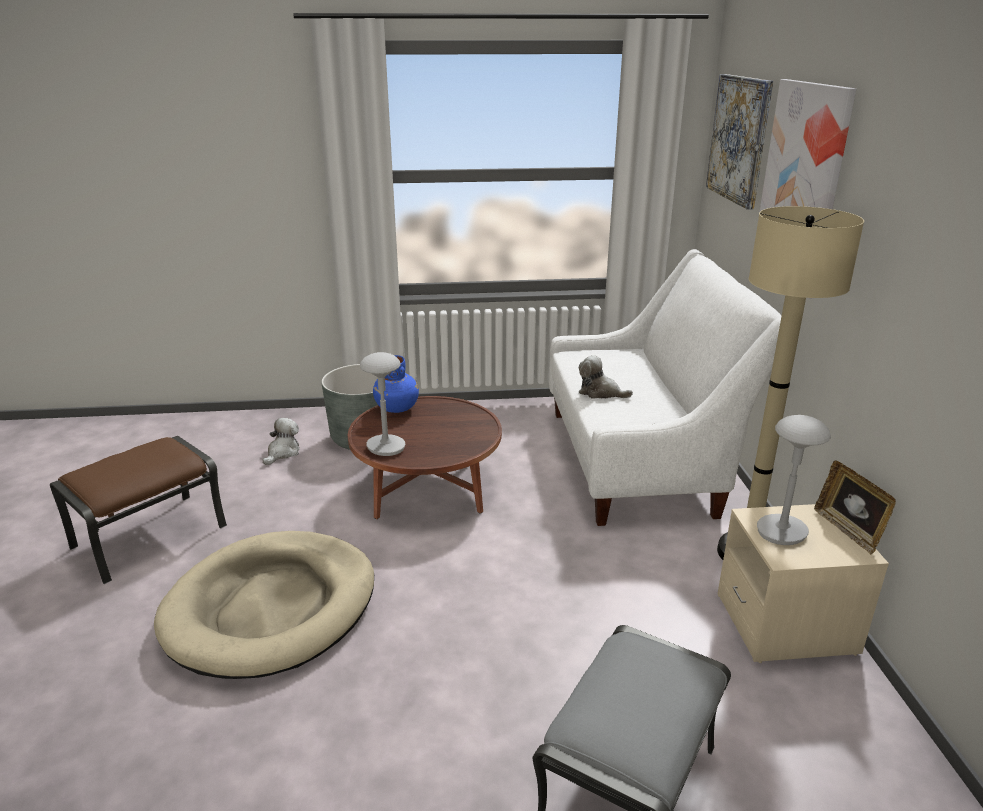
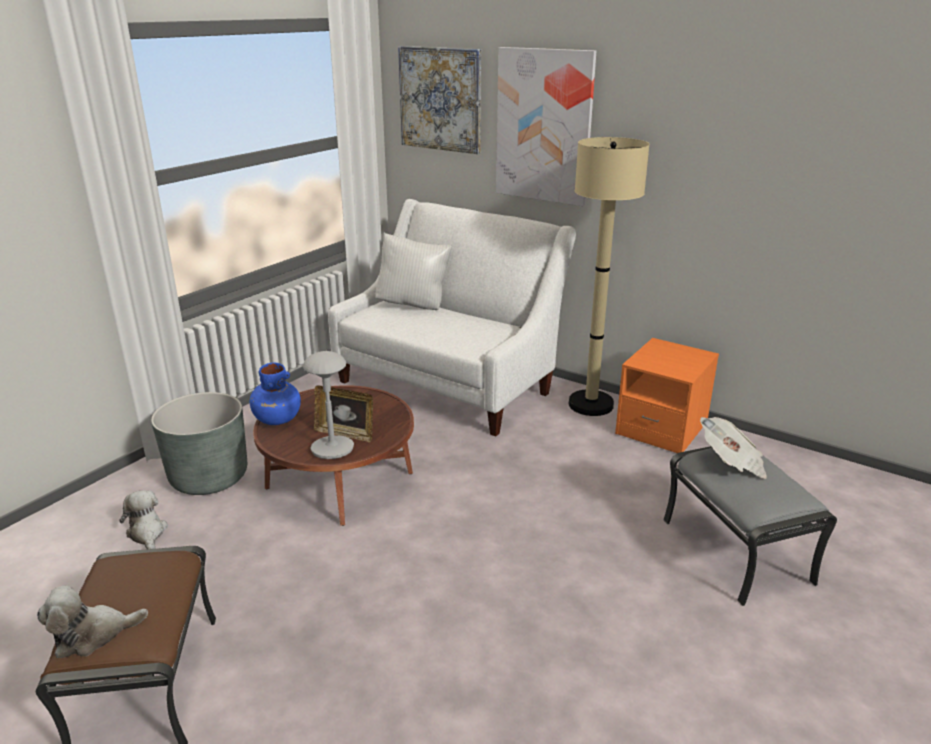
camera: 50 degrees left, 0 degrees up
(272, 607) = (386, 635): beige dog bed -> none
(600, 392) = (433, 333): plush toy -> plush toy (92, 635)
(636, 362) = (414, 305): none -> white pillow
(644, 670) = (731, 463): none -> newspaper
(781, 531) = (661, 363): grey table lamp -> none
(786, 624) = (661, 428): beige nightstand -> orange nightstand
(848, 530) = (681, 347): picture frame -> picture frame (345, 433)

